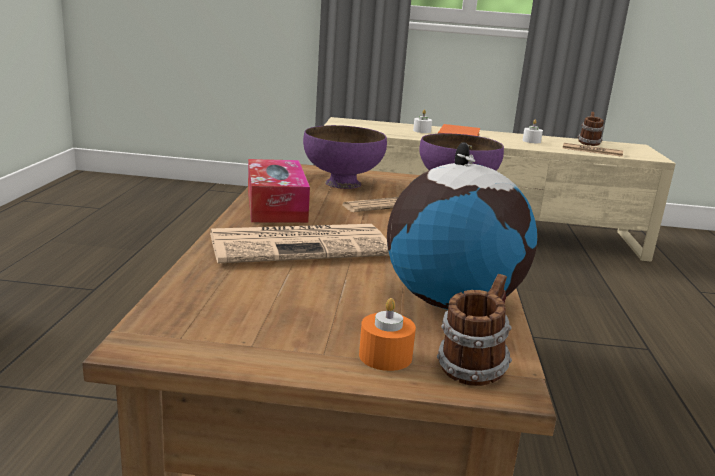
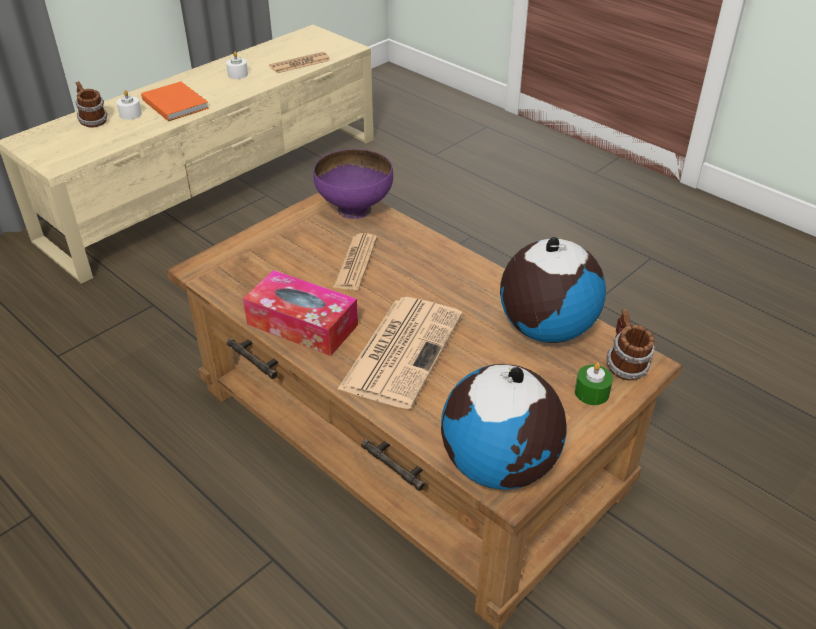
camera: 50 degrees left, 20 degrees up
(179, 329) = (500, 467): none -> globe
(342, 183) = (278, 259): purple bowl -> none
(385, 356) = (591, 392): orange candle -> green candle
(588, 143) = (278, 50): mug -> mug (92, 121)

